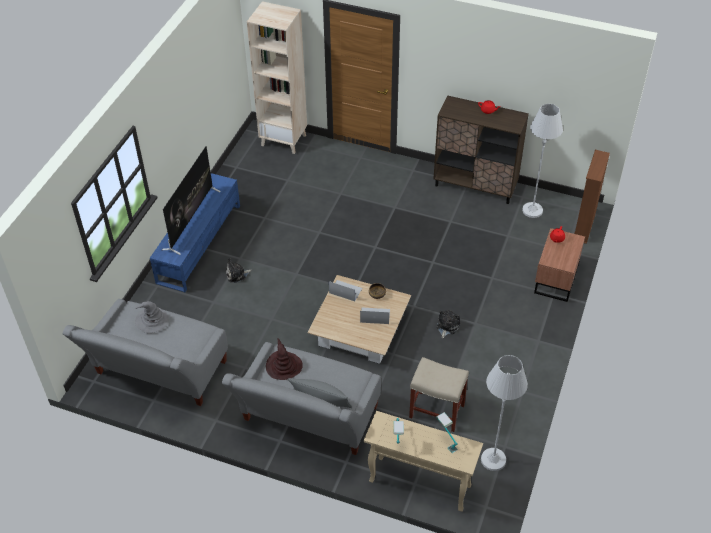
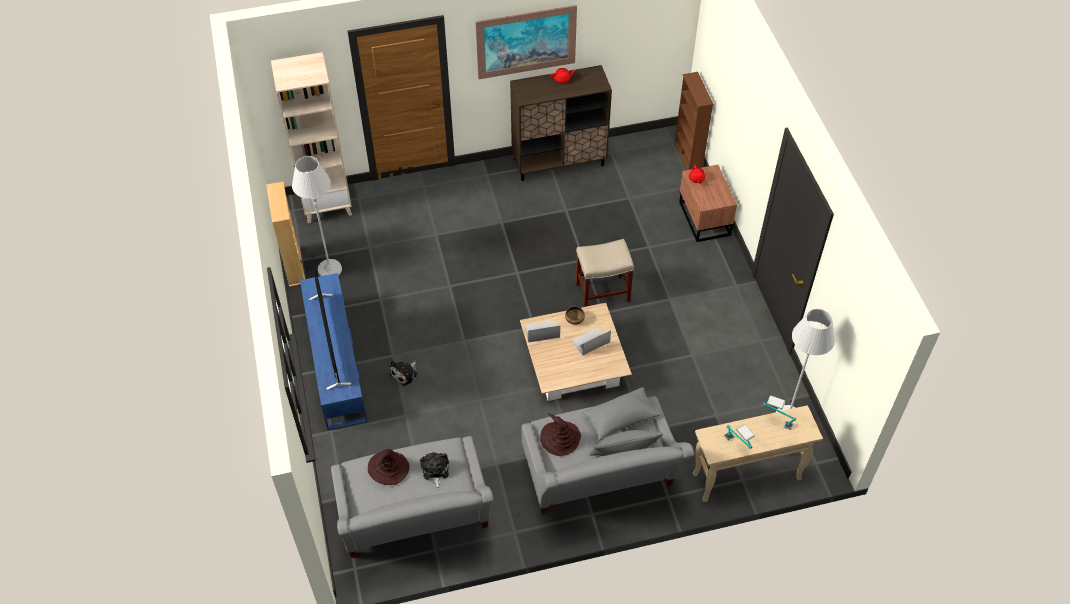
camera: 35 degrees left, 5 degrees up
(152, 320) = (388, 468): grey hat -> brown hat
(227, 169) = (294, 266): none -> beige bookcase
(339, 377) = (620, 419): none -> grey pillow
(436, 411) = (704, 401): beige stool -> beige stool (602, 293)
(447, 326) = (648, 315): plush toy -> plush toy (435, 471)
(466, 66) = (526, 42): none -> picture
(532, 210) = (630, 161): white floor lamp -> white floor lamp (329, 269)

